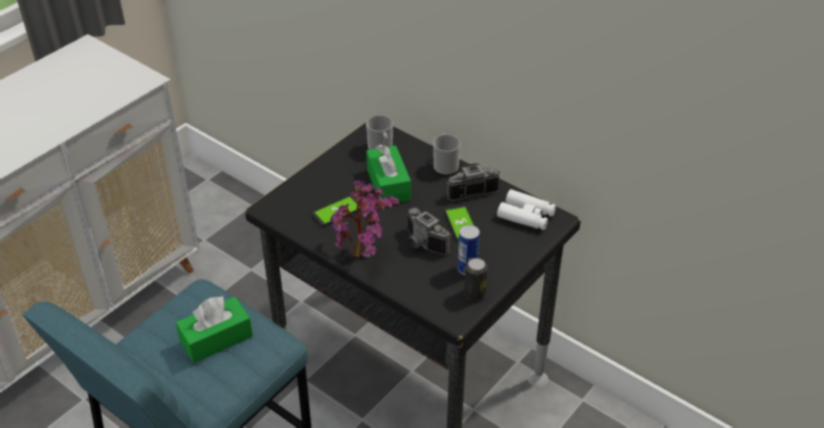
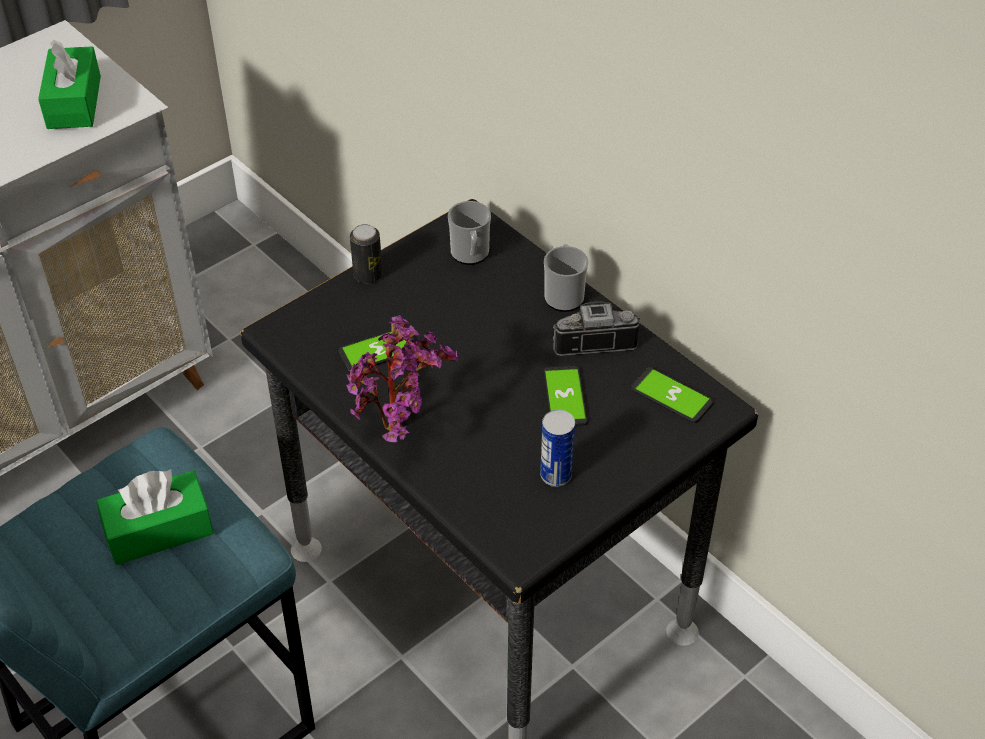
camera: 10 degrees right, 5 degrees up
(388, 184) = (467, 315): green tissue box -> green tissue box (74, 102)
(422, 244) = (496, 423): camera -> none
(474, 294) = (557, 519): can -> can (368, 275)
(526, 215) = (671, 396): white binoculars -> phone

